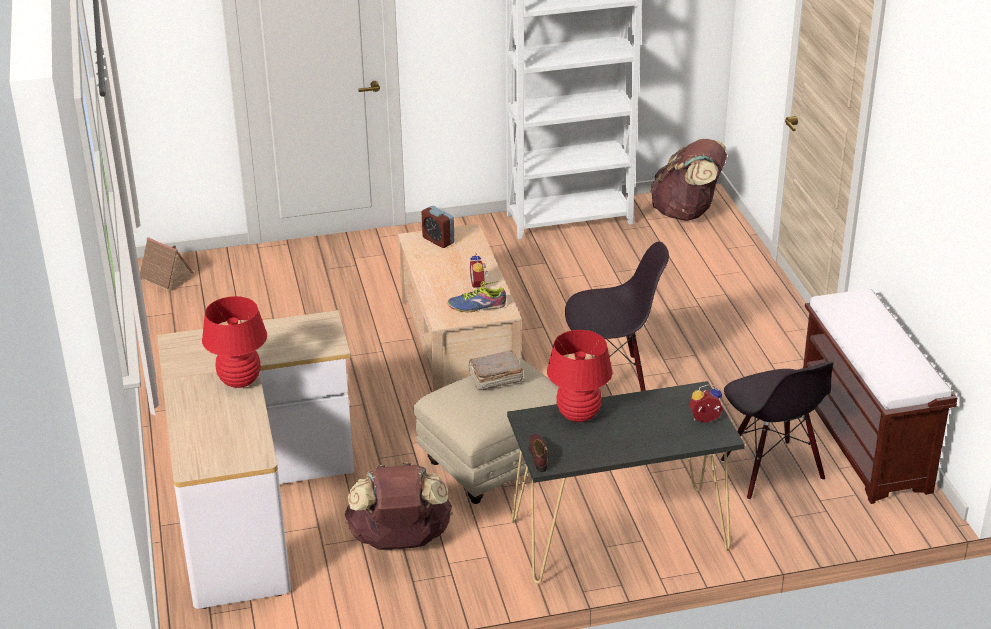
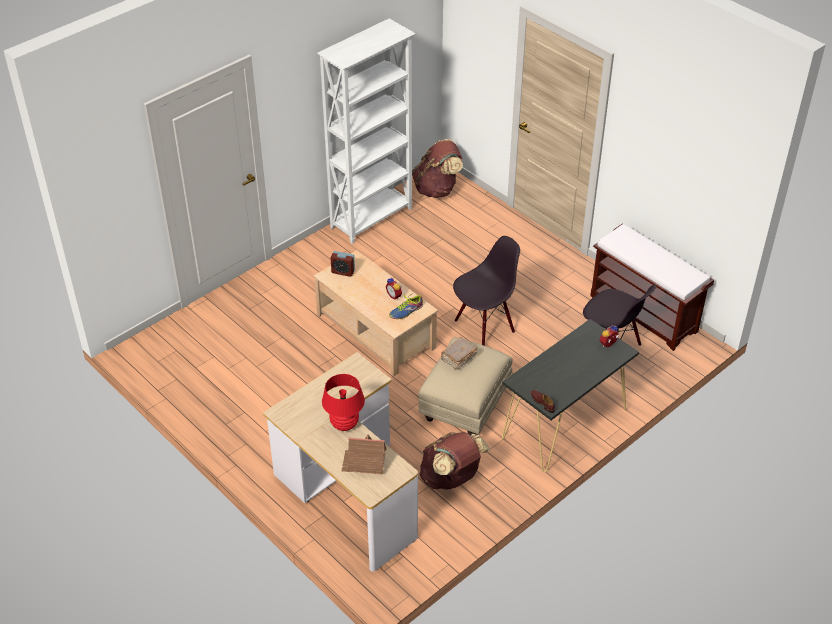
camera: 30 degrees left, 10 degrees up
(164, 277) = (147, 354): toy house -> toy house (364, 462)
(578, 415) = (542, 368): red table lamp -> none

